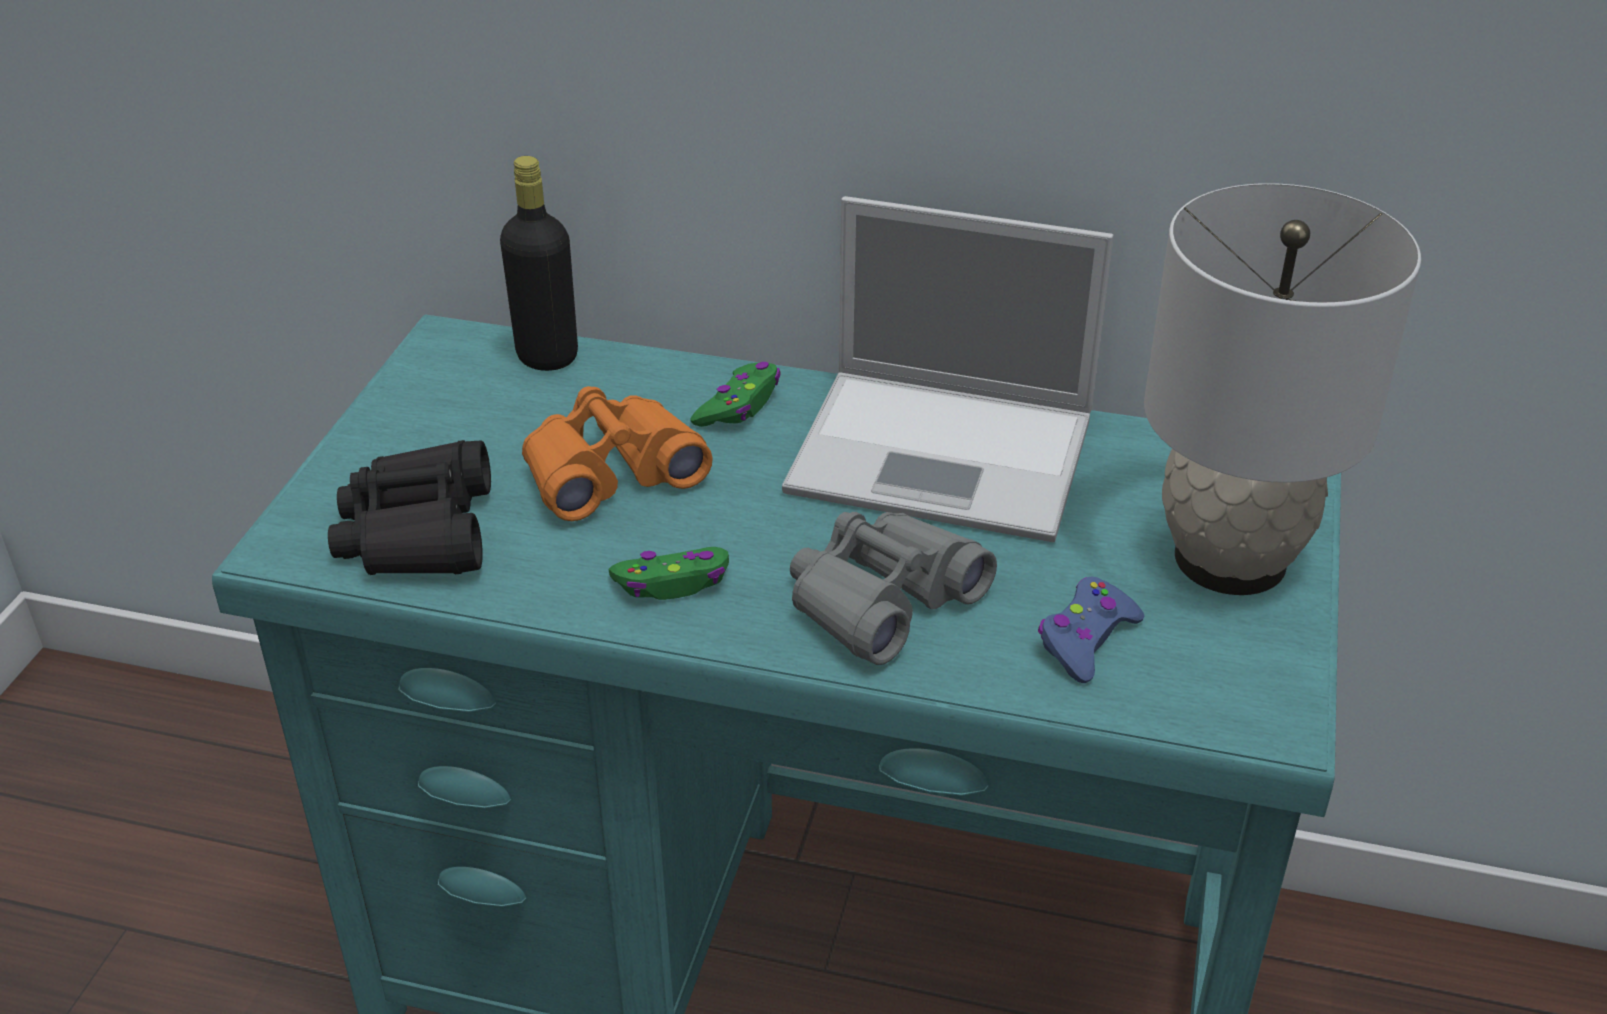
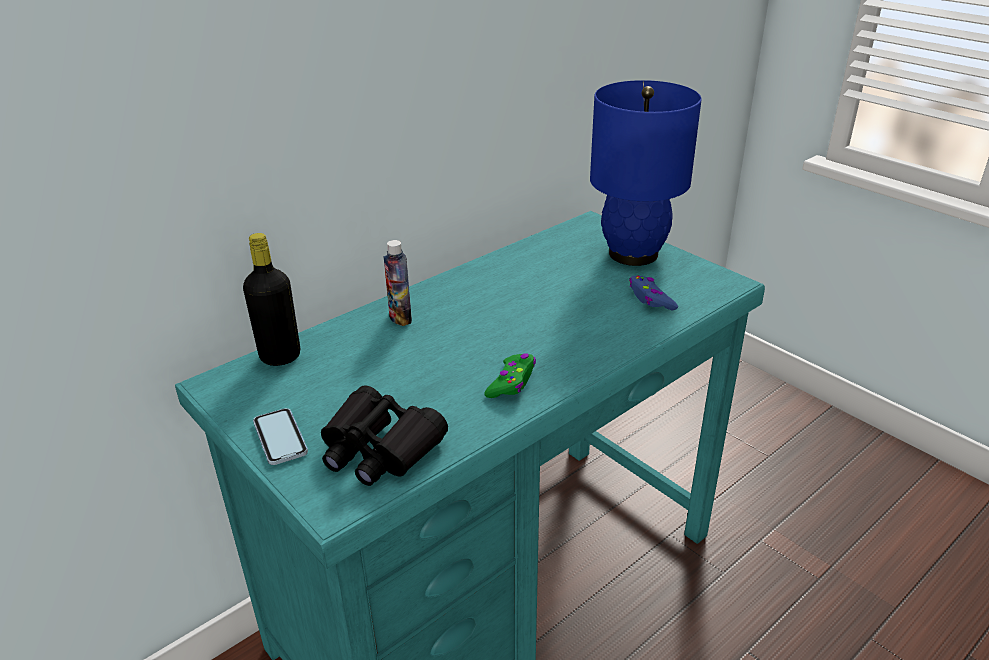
camera: 55 degrees left, 5 degrees down
(379, 444) = (280, 438): none -> phone
(611, 472) = (405, 371): orange binoculars -> none
(739, 406) = (400, 318): green game controller -> bottle
(882, 600) = (581, 333): grey binoculars -> none
(947, 455) = (502, 283): laptop -> none
(1229, 558) = (632, 254): white table lamp -> blue table lamp

